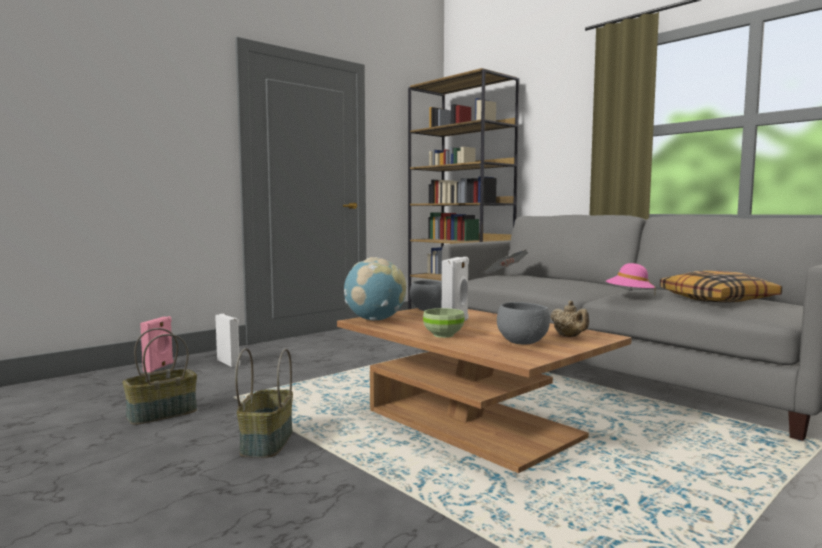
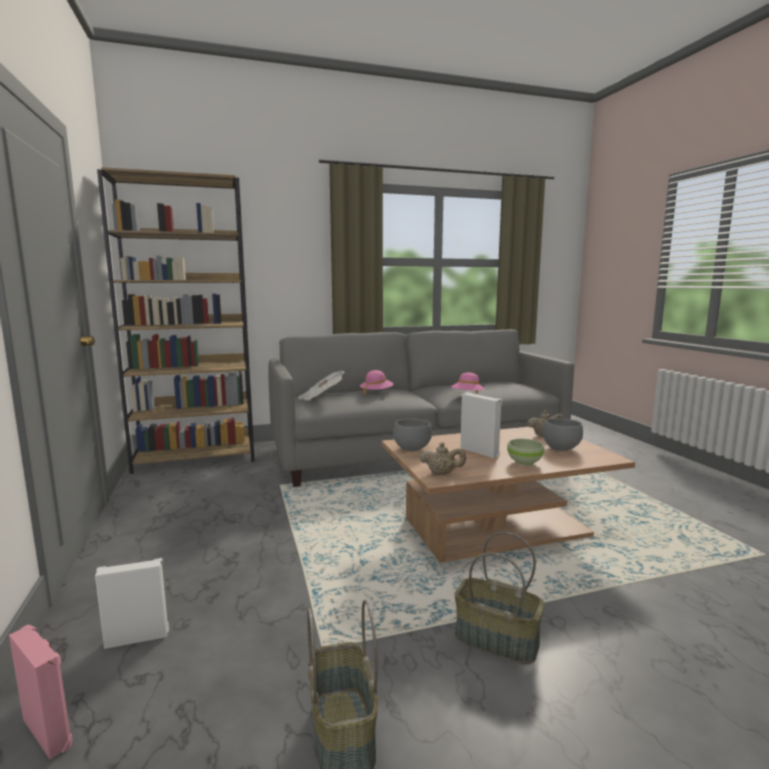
camera: 65 degrees left, 5 degrees up
(375, 320) = (442, 473): globe -> beige teapot
(556, 279) = (376, 393): none -> pink hat
(717, 299) = (498, 387): pillow -> none

